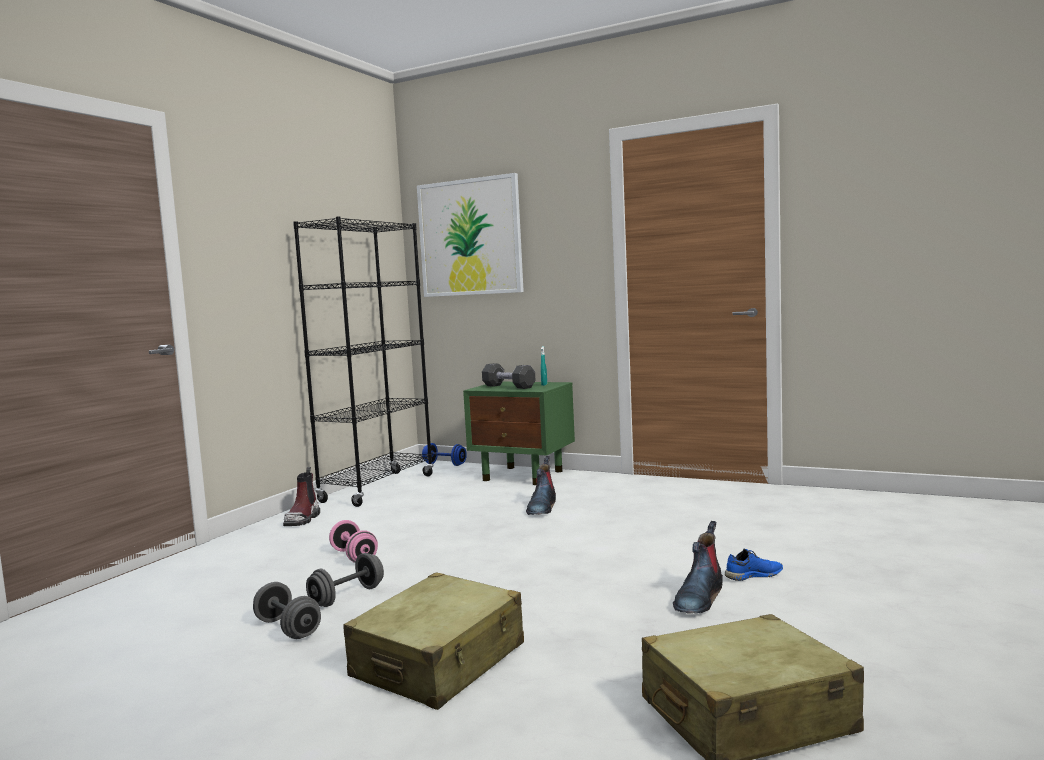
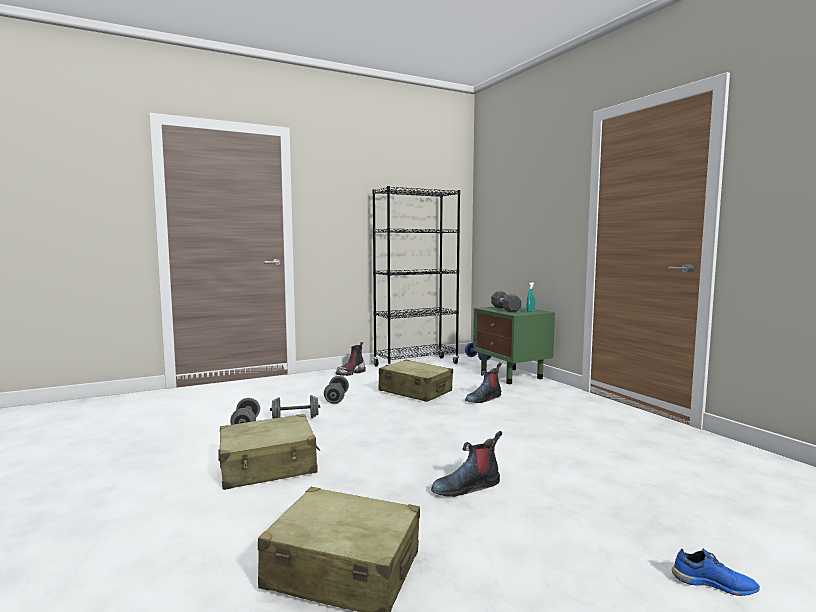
camera: 35 degrees right, 0 degrees up
(354, 556) = (336, 399): pink dumbbell -> grey dumbbell
(445, 520) = (415, 391): none -> beige suitcase
(470, 237) = (505, 200): picture -> none
(753, 575) = (535, 486): blue shoe -> blue shoe (713, 584)

